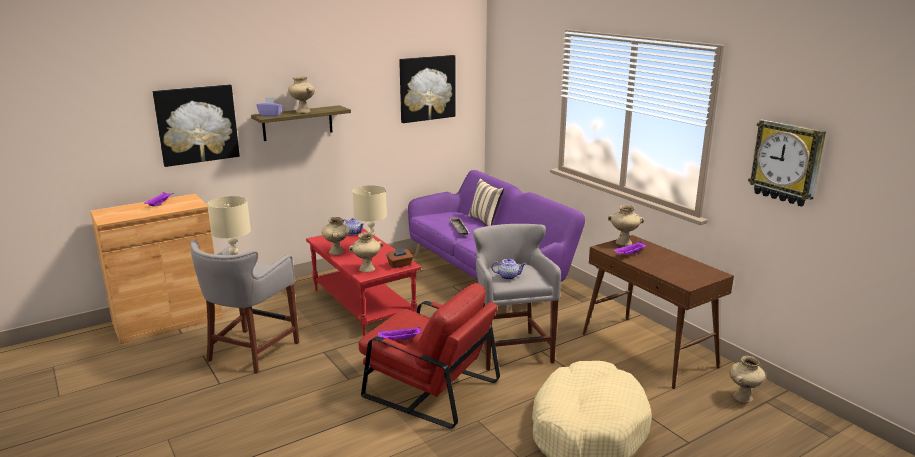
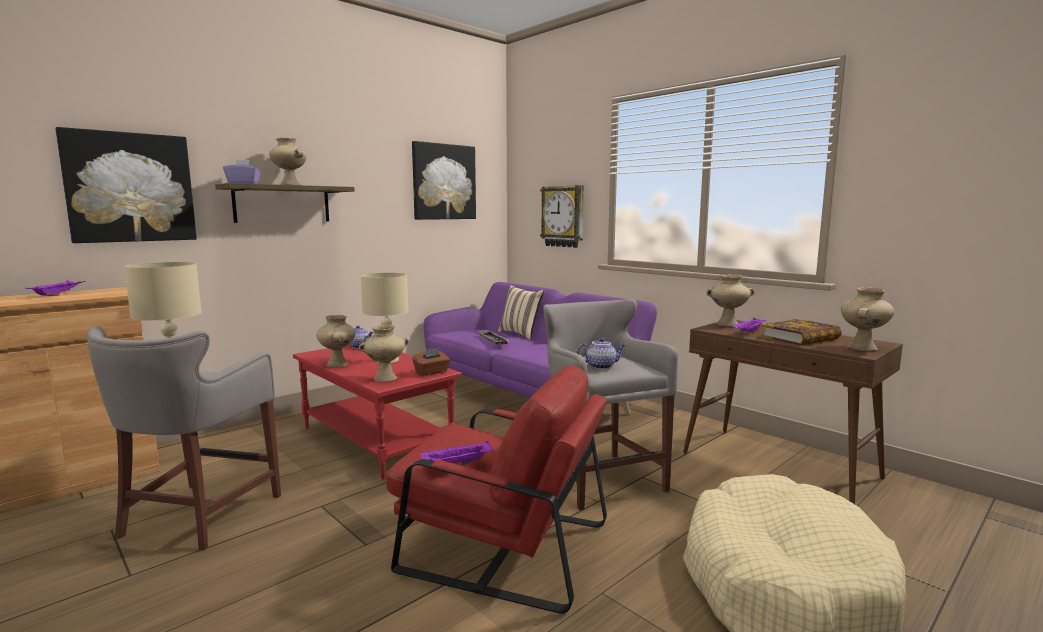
camera: 10 degrees left, 10 degrees down
(663, 263) = (800, 338): none -> book
(743, 398) = (952, 514): beige vase -> beige vase (863, 348)
(786, 162) = (966, 181): wall clock -> wall clock (563, 216)

